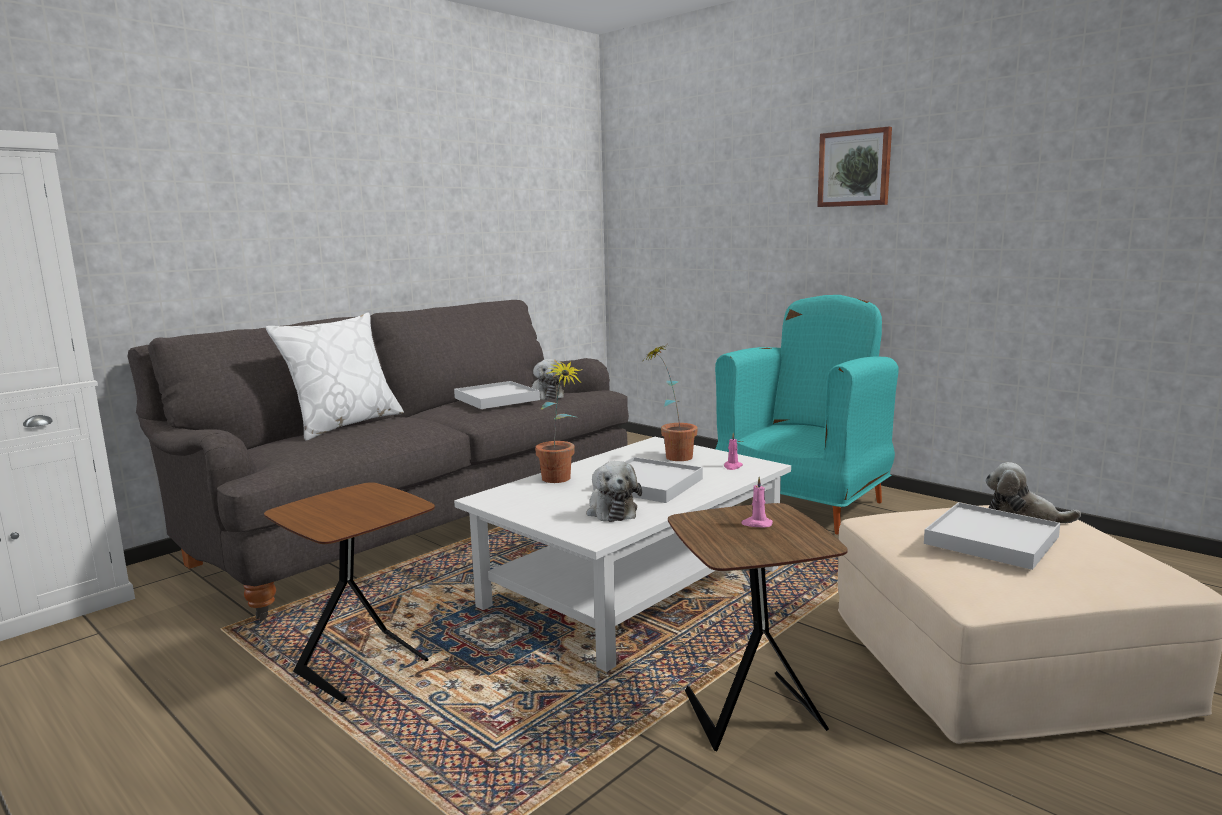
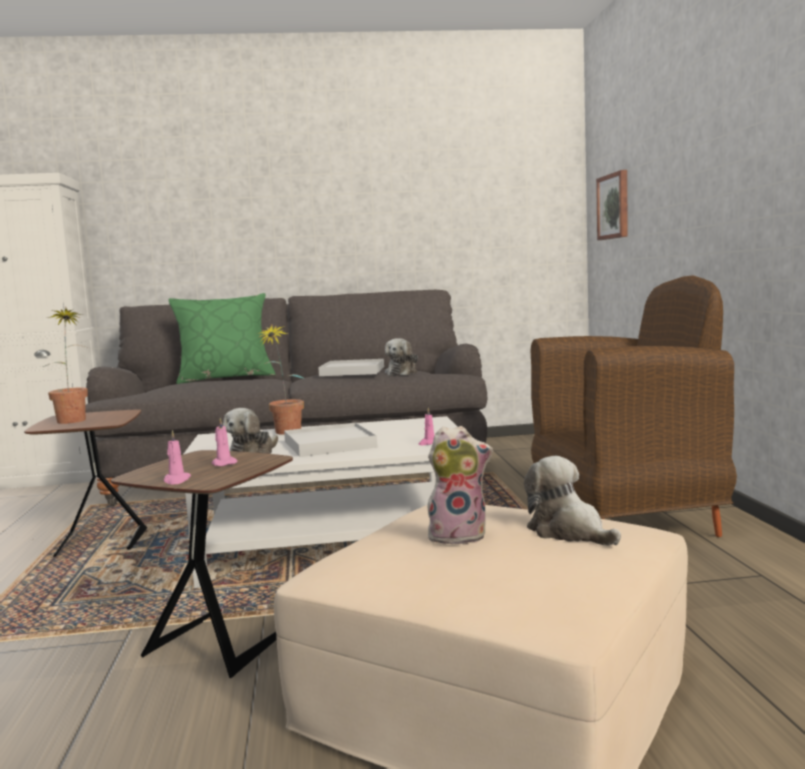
camera: 40 degrees right, 5 degrees down
(344, 424) = (225, 378): white pillow -> green pillow
(672, 456) = (411, 430): potted plant -> potted plant (73, 419)
(785, 550) = (176, 480): none -> pink candle
(804, 504) = (628, 520): turquoise armchair -> brown armchair
(854, 168) = (737, 122): picture -> picture (614, 206)
(991, 540) = (459, 536): white tray -> plush toy

